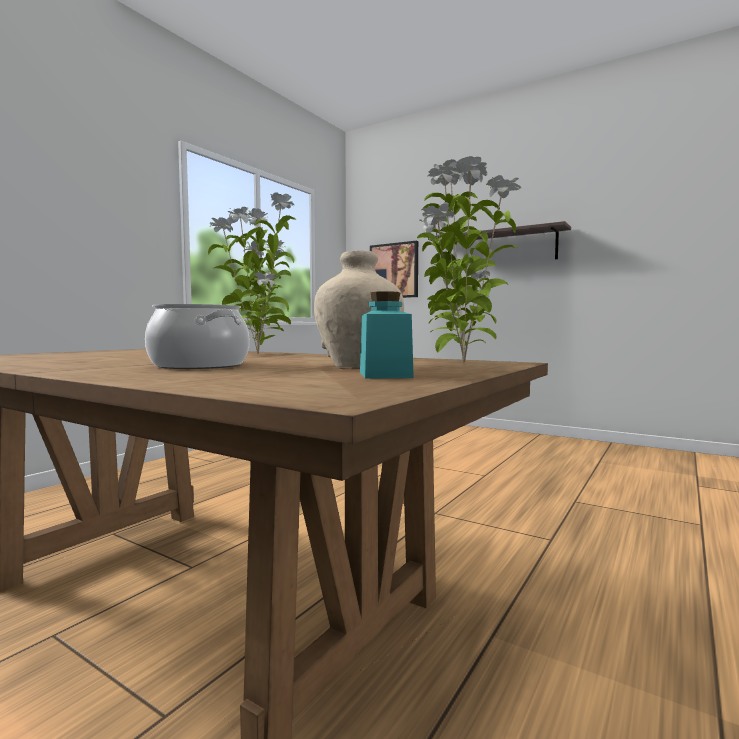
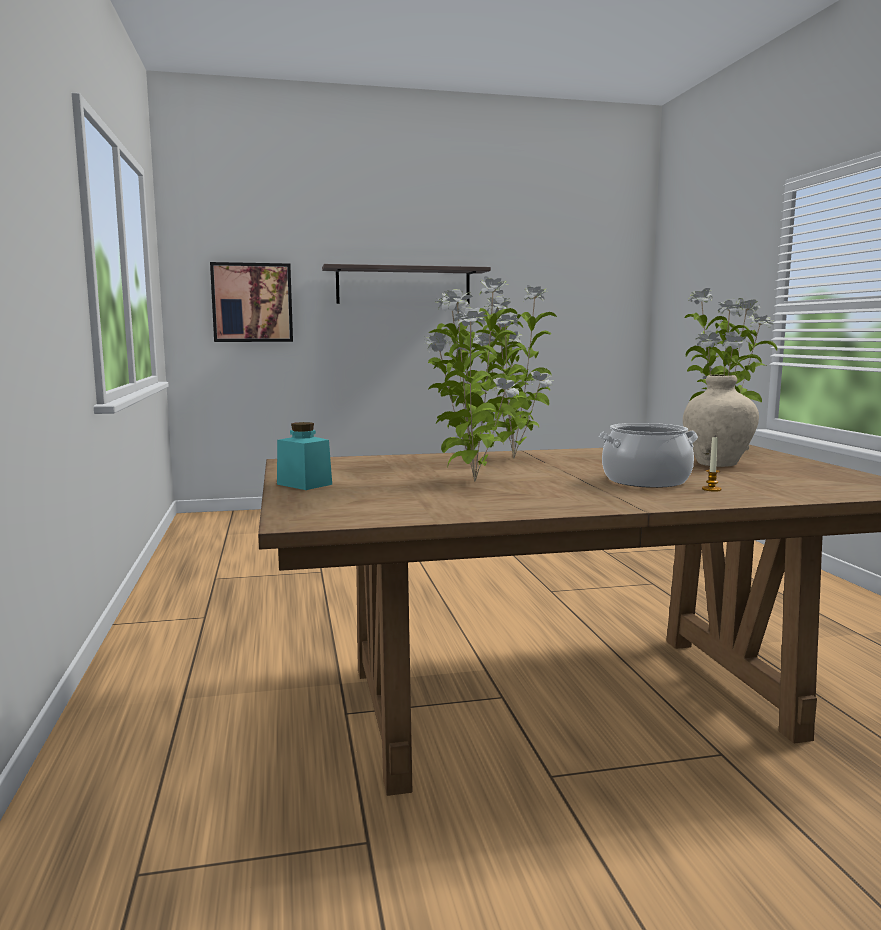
camera: 45 degrees left, 5 degrees up
(129, 357) = (471, 481): none -> potted plant
(178, 372) = (711, 489): none -> candle
(385, 375) = (793, 470): turquoise jar -> turquoise jar (304, 484)

